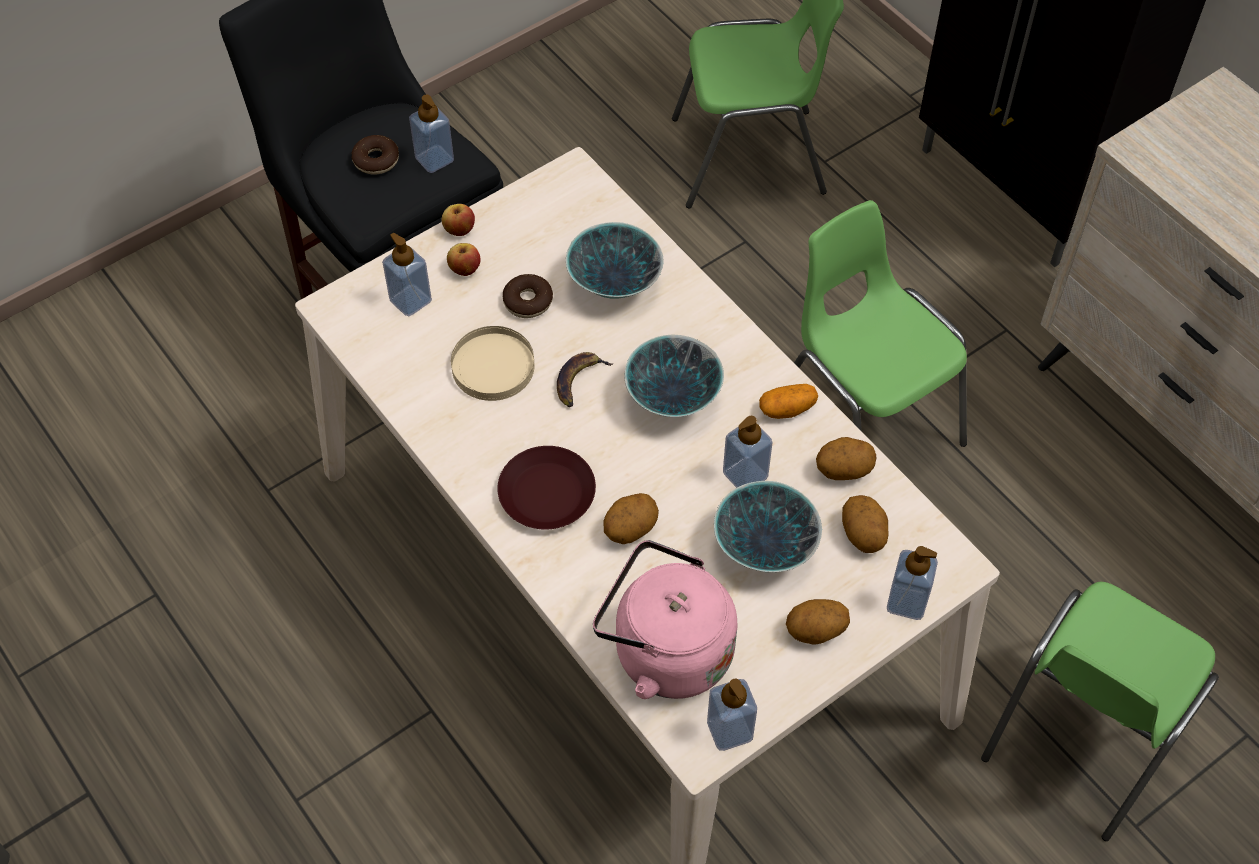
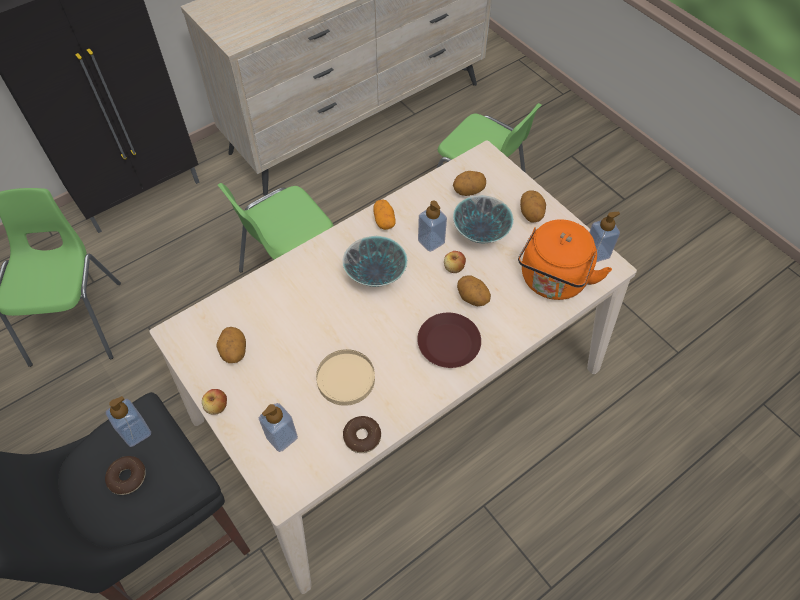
camera: 90 degrees left, 0 degrees up
(464, 269) = (255, 401): apple -> apple (454, 268)
(528, 301) = (290, 359): donut -> donut (362, 437)
(579, 381) = (360, 327): banana -> none
(613, 284) = (280, 308): bowl -> none
(665, 651) = (552, 281): pink kettle -> orange kettle
(844, 470) = (426, 197): potato -> potato (234, 352)
(907, 602) = (508, 176): soap dispenser -> none

